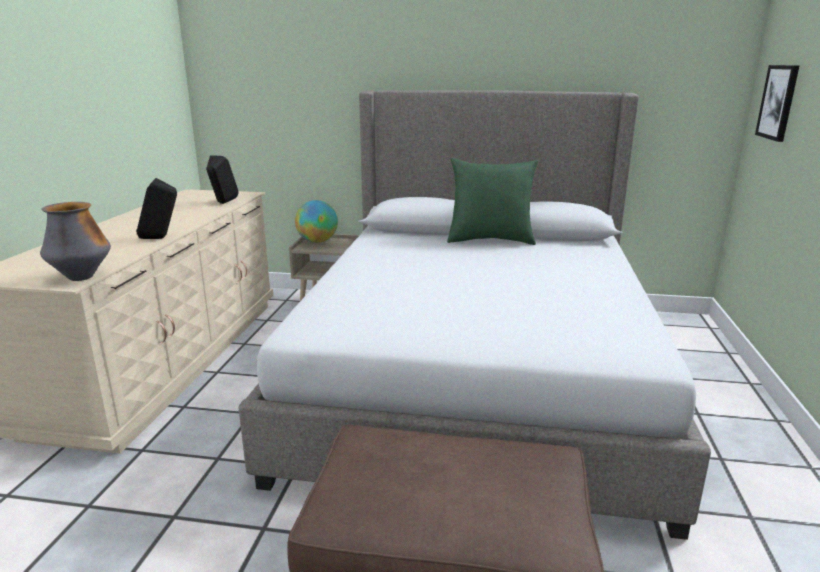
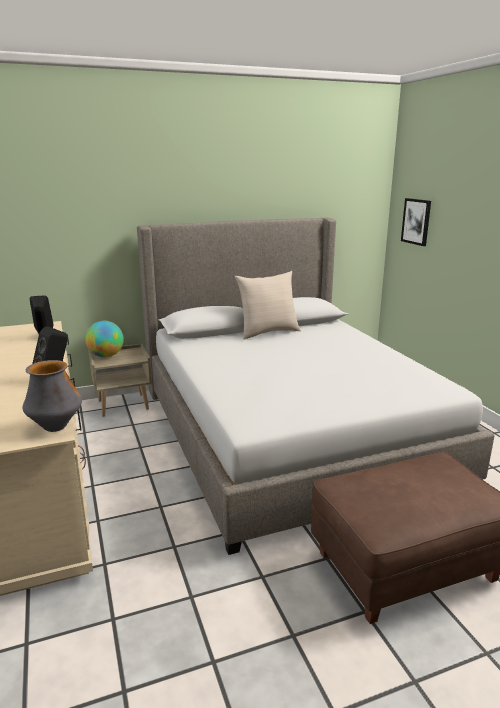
camera: 30 degrees left, 0 degrees up
(490, 240) = (268, 332): green pillow -> beige pillow

